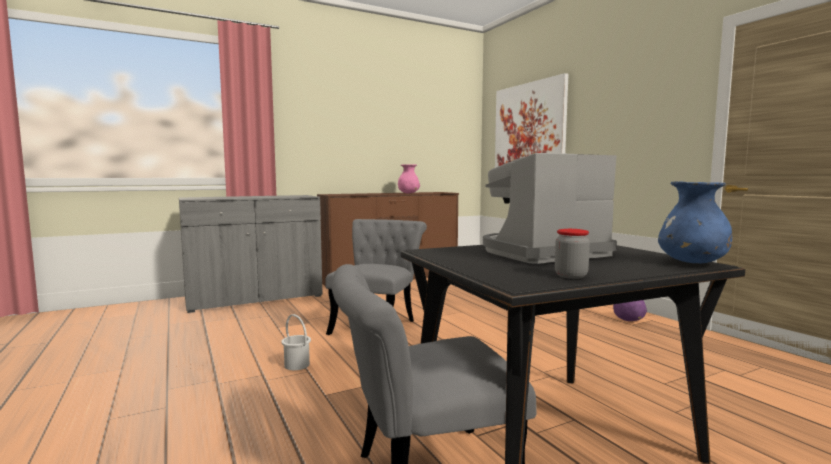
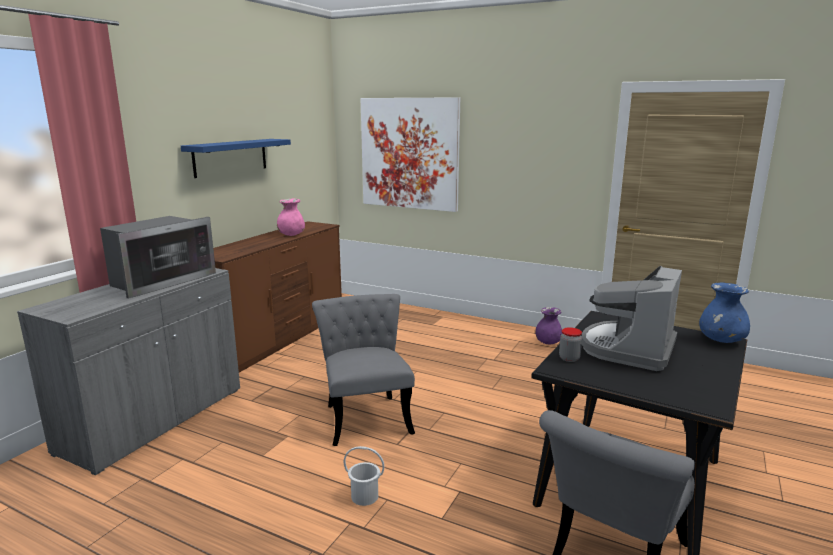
camera: 35 degrees left, 10 degrees up
(271, 196) = (160, 280): none -> microwave
(369, 129) = (230, 157): none -> blue shelf
(570, 276) = (709, 383): jar -> jar (569, 358)

